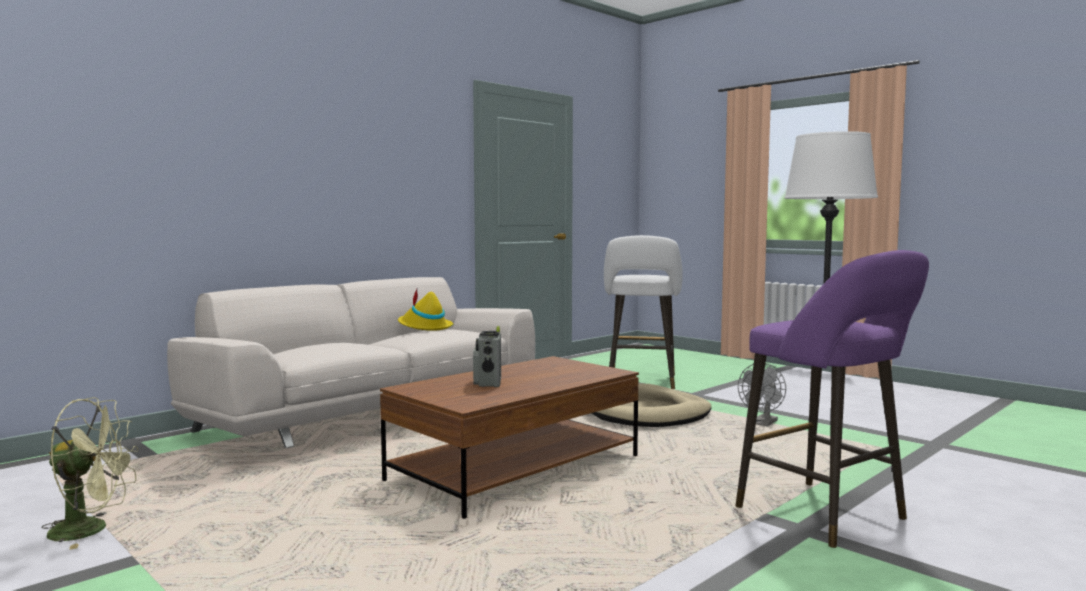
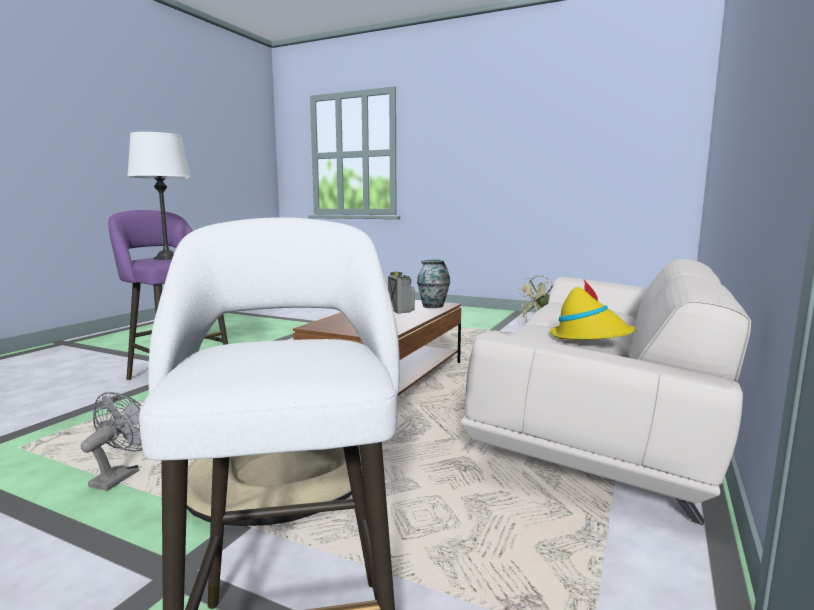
camera: 160 degrees right, 5 degrees up
(432, 385) = (433, 306): none -> vase

